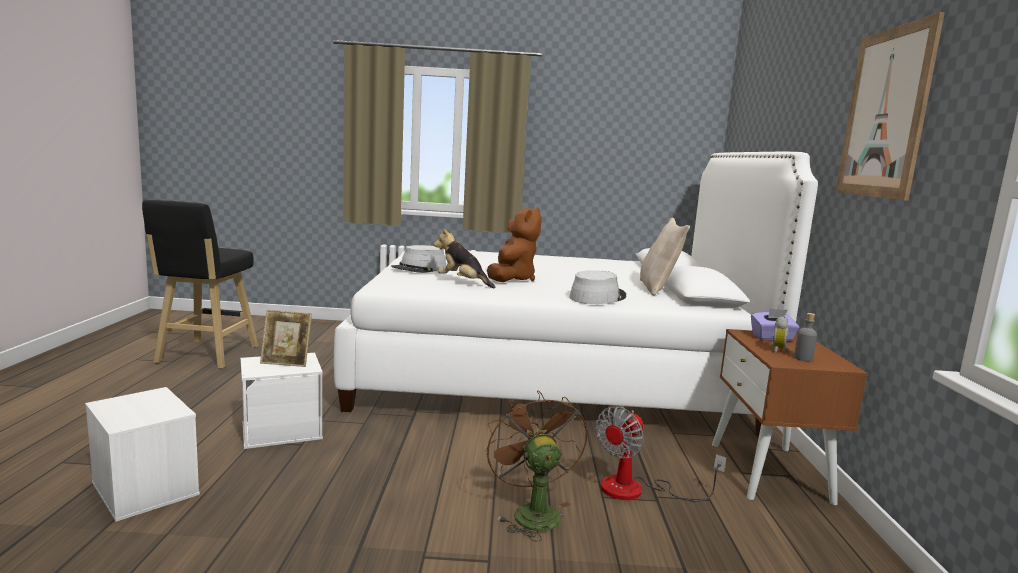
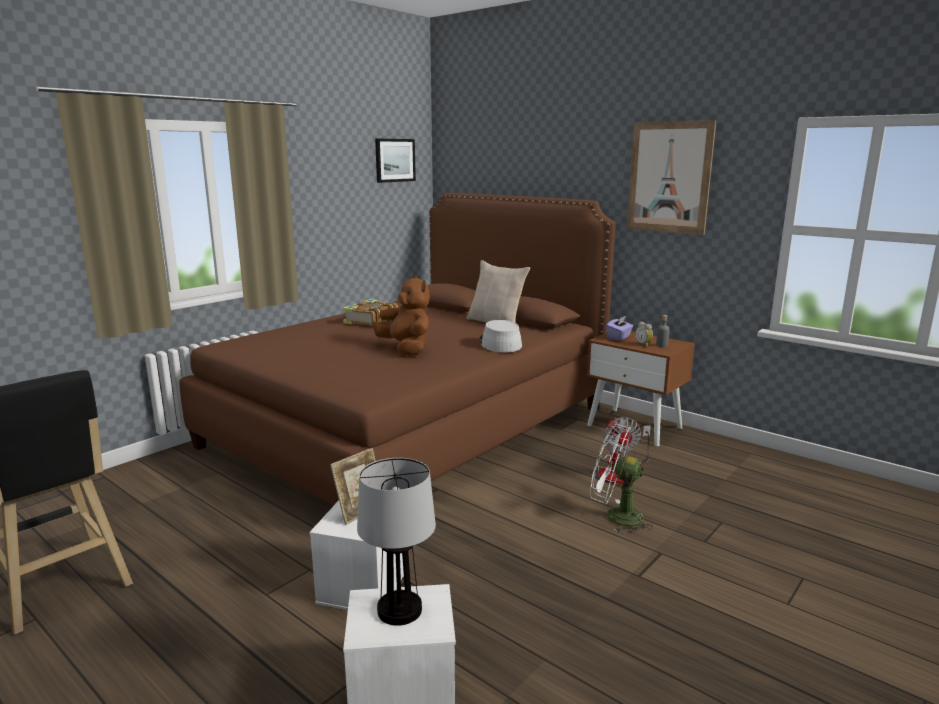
camera: 50 degrees left, 5 degrees up
(146, 406) = (399, 609): none -> table lamp
(419, 268) = (316, 367): grey hat -> none
(462, 282) = (395, 367): plush toy -> none
(531, 512) = (615, 516): brown fan -> white fan
(550, 373) = (411, 425): white bed -> brown bed
(557, 262) = (370, 321): none -> book
(668, 116) = (394, 160): none -> picture

